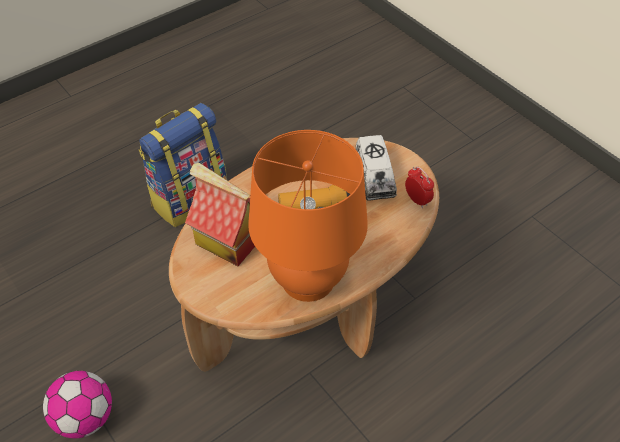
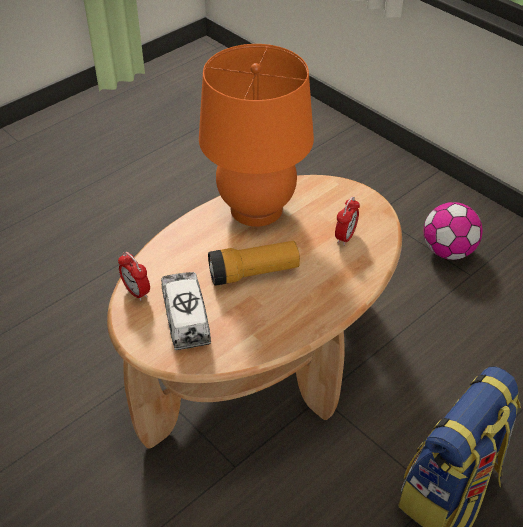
camera: 175 degrees right, 5 degrees down
(228, 240) = (345, 237): toy house -> alarm clock

